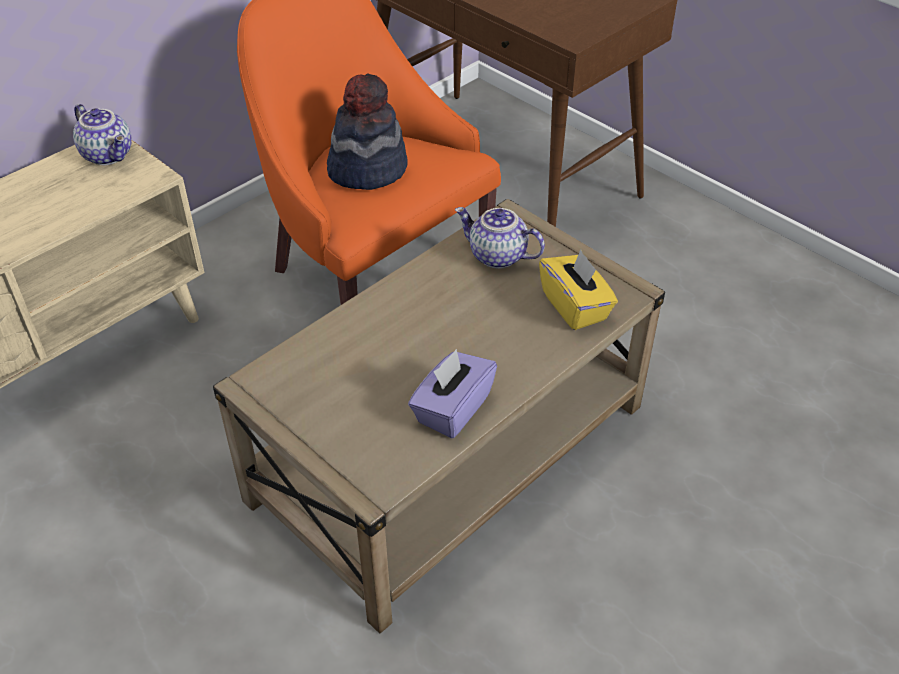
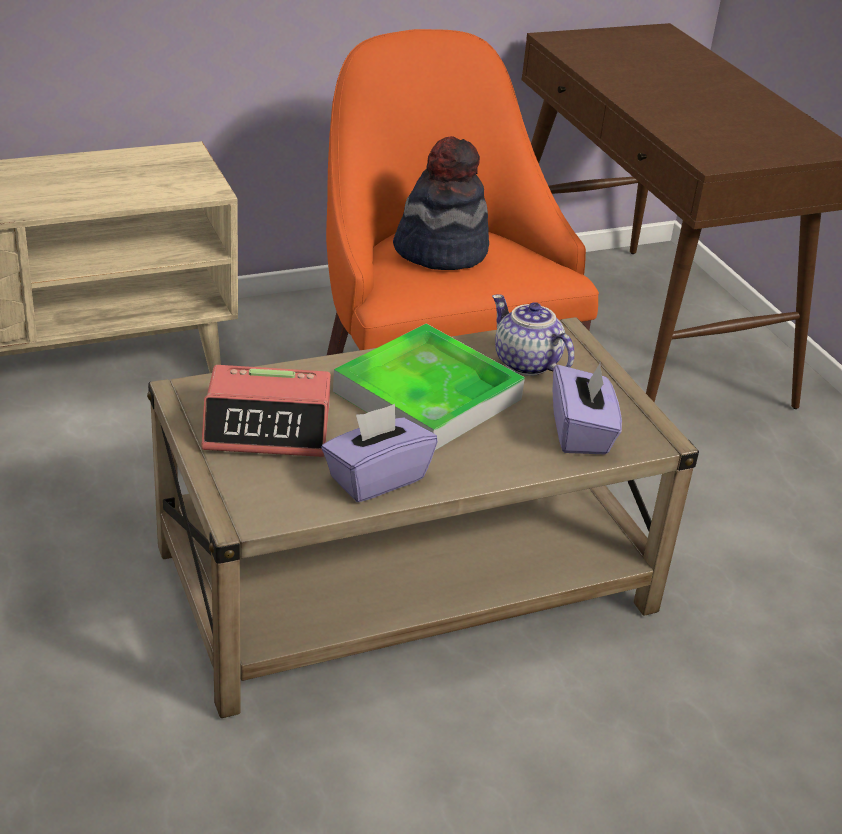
camera: 20 degrees right, 10 degrees down
(109, 155) = (180, 161): teapot -> none
(339, 393) = (268, 427): none -> alarm clock
(443, 314) = (427, 395): none -> tray
(575, 306) = (581, 433): yellow tissue box -> purple tissue box

